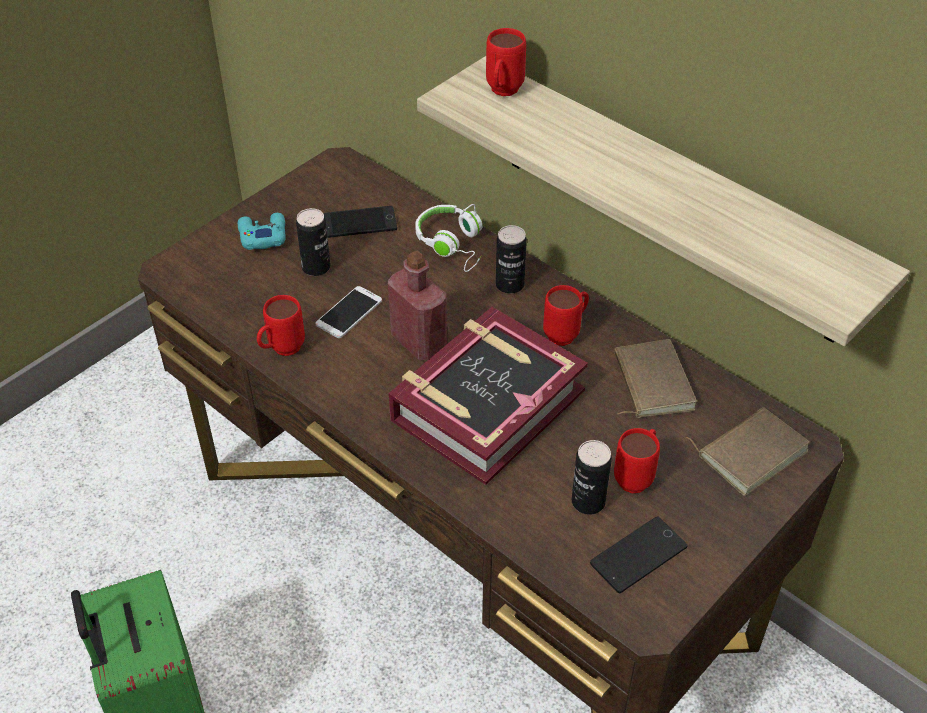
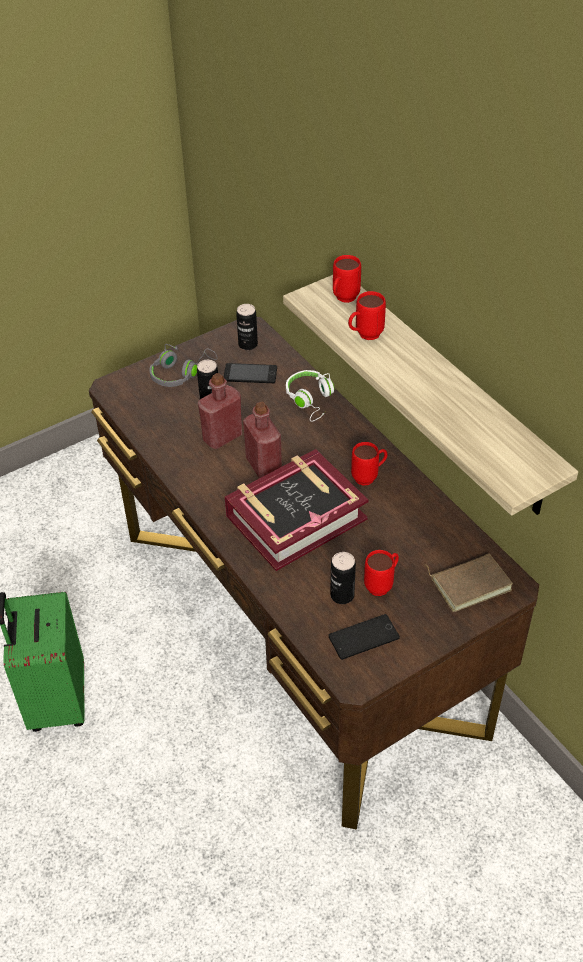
camera: 15 degrees right, 0 degrees up
(262, 236) = (180, 373): turquoise game controller -> grey headphones
(281, 351) = (168, 456): red mug -> red mug (364, 336)
(349, 312) = (222, 437): phone -> red bottle
(509, 284) = (341, 435): can -> can (248, 344)
(650, 382) = (416, 522): brown book -> none

